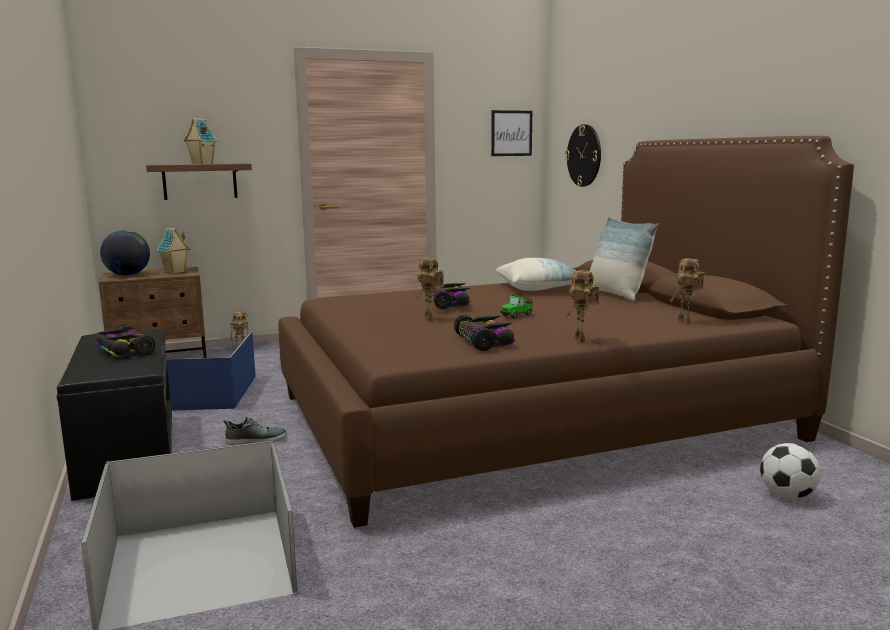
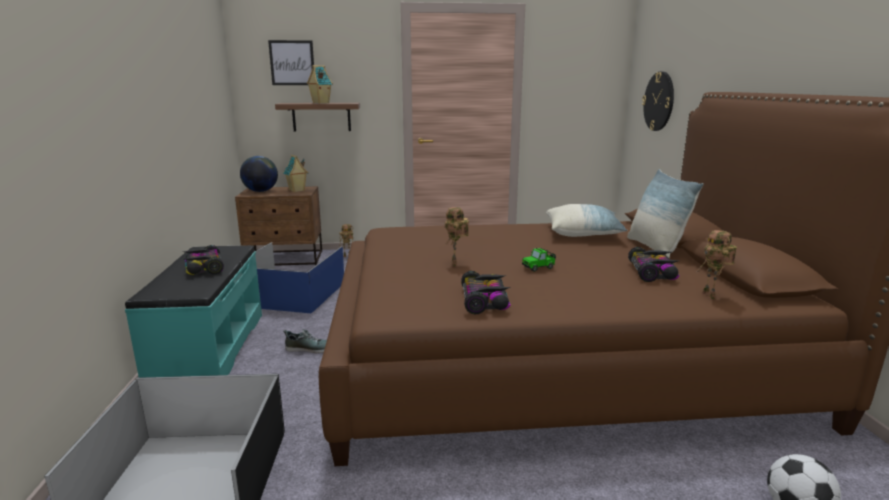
camera: 15 degrees right, 5 degrees up
(127, 453) = (208, 348): black bench -> turquoise bench
(450, 303) = (485, 246): toy car -> toy car (653, 273)
(511, 133) = (595, 78): picture -> picture (292, 63)
(582, 340) = (584, 310): toy robot -> none

